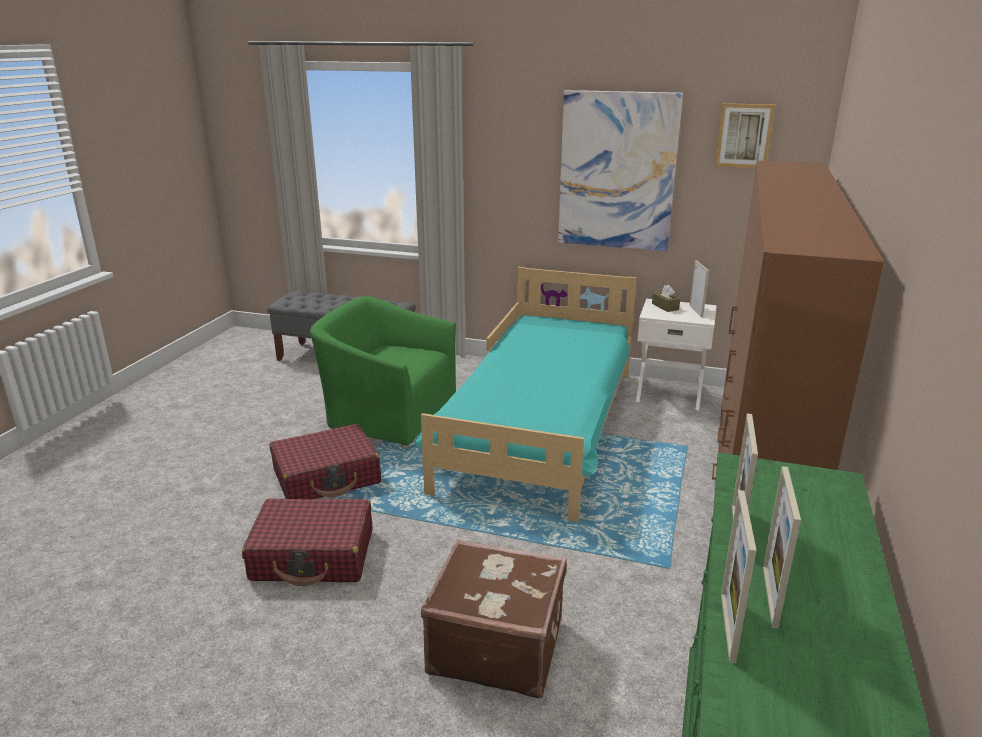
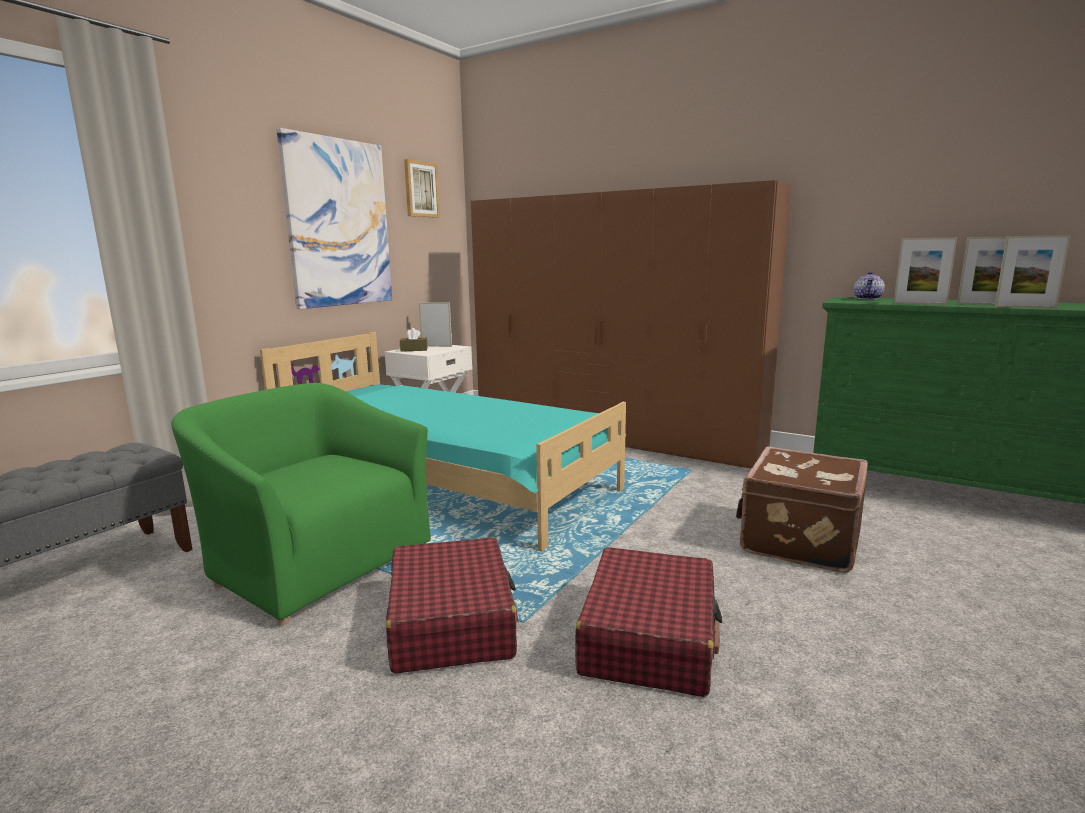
camera: 75 degrees left, 10 degrees down
(389, 416) = (315, 563): green armchair -> green armchair turned 90 degrees clockwise
(822, 497) = (868, 299): none -> teapot

